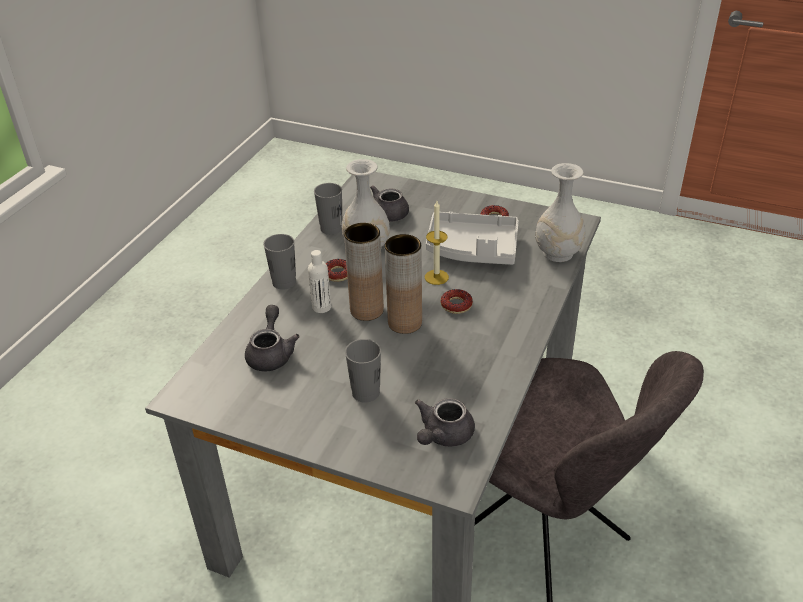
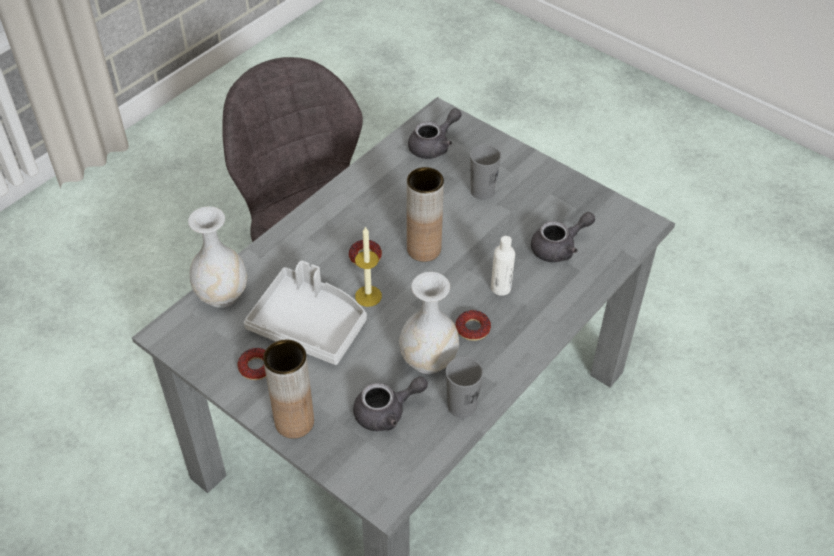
camera: 165 degrees left, 10 degrees up
(271, 353) = (559, 248): grey teapot -> grey teapot turned 135 degrees counterclockwise
(284, 282) = (535, 332): grey cup -> none
(366, 310) = (456, 273): brown vase -> brown vase (294, 422)

